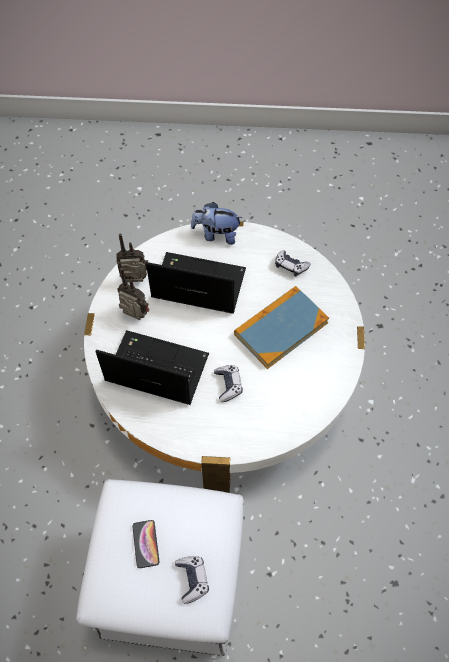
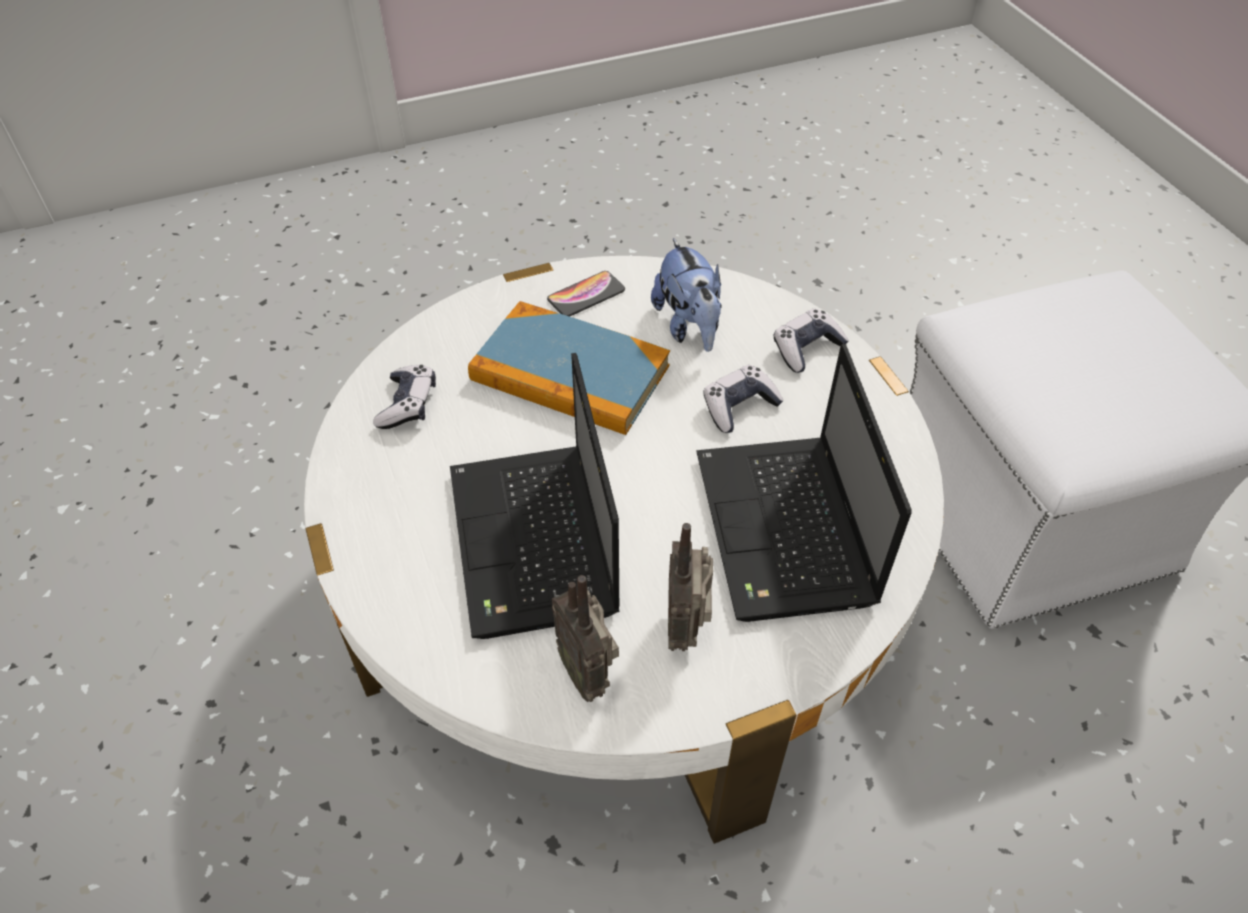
camera: 115 degrees left, 10 degrees down
(145, 544) = (1112, 383): phone -> phone (586, 295)
(192, 579) = (1101, 312): game controller -> game controller (806, 348)
(216, 234) = (367, 563): plush toy -> plush toy (689, 326)

